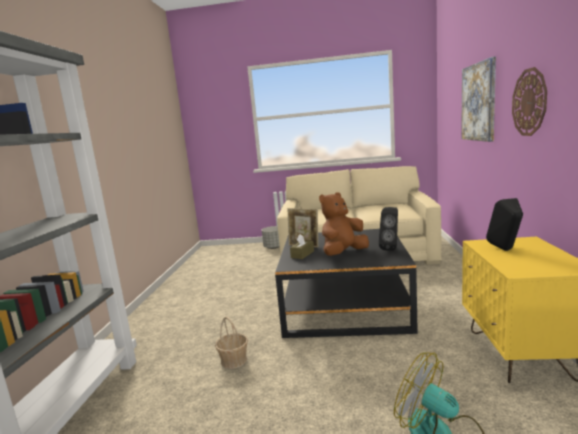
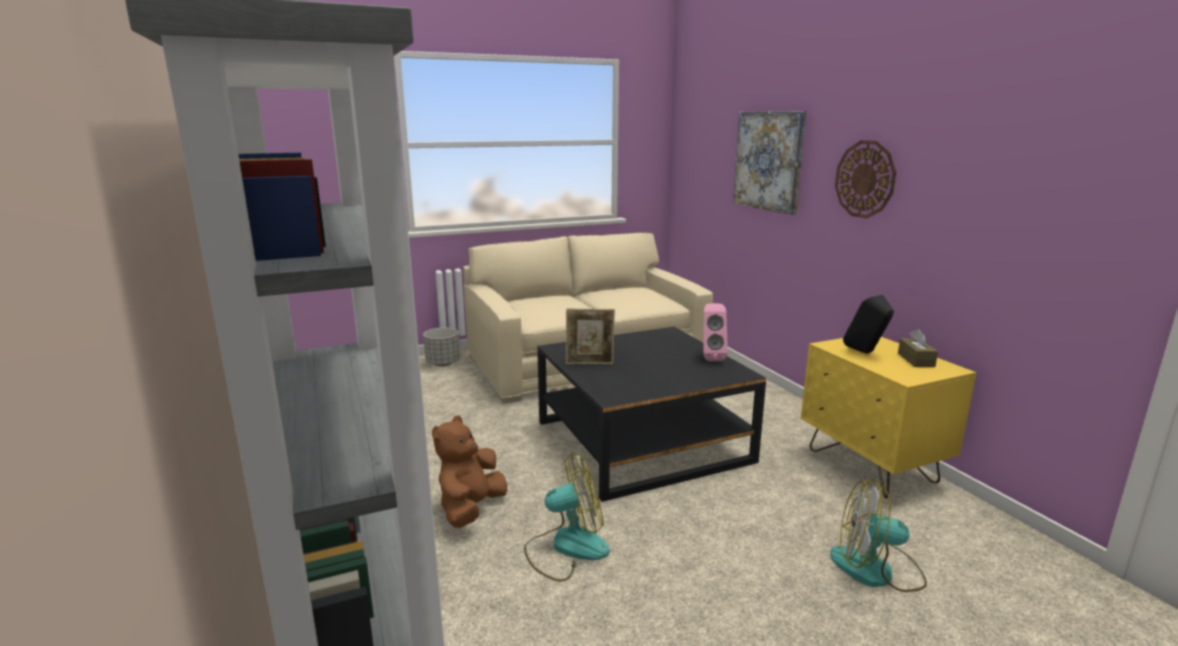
camera: 30 degrees left, 5 degrees up
(234, 360) = (566, 547): basket -> fan
(302, 254) = (606, 377): brown tissue box -> brown tissue box (916, 360)
(343, 253) = (661, 370): brown plush toy -> brown plush toy (471, 509)
(391, 248) = (711, 357): black speaker -> pink speaker

